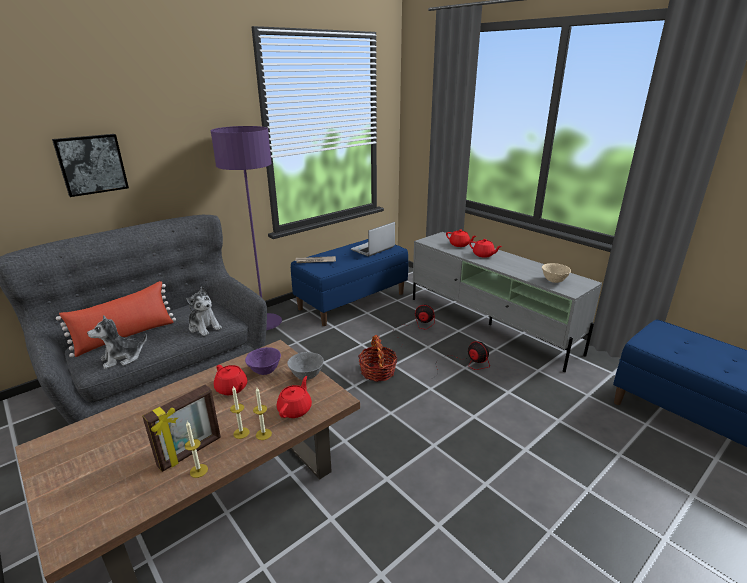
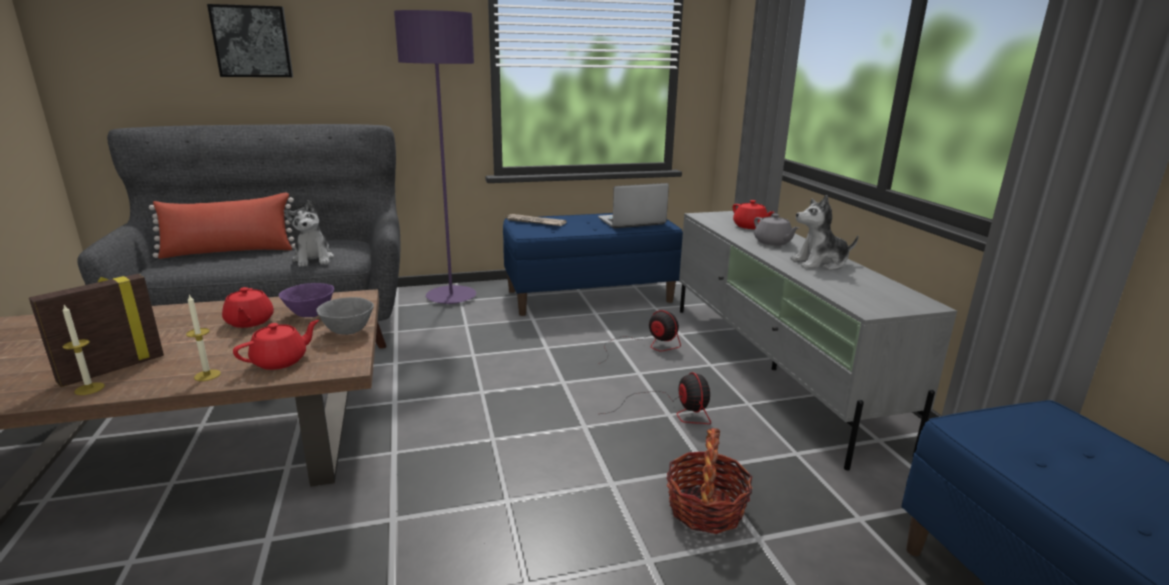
camera: 25 degrees right, 5 degrees down
(122, 358) = (194, 268): plush toy -> plush toy (820, 263)
(190, 452) = (112, 369): picture frame -> picture frame turned 150 degrees clockwise
(241, 433) = (188, 366): candle -> none
(377, 372) = (531, 384): basket -> basket (705, 509)
(483, 255) = (772, 242): red teapot -> grey teapot
(554, 281) = (856, 291): beige bowl -> none

